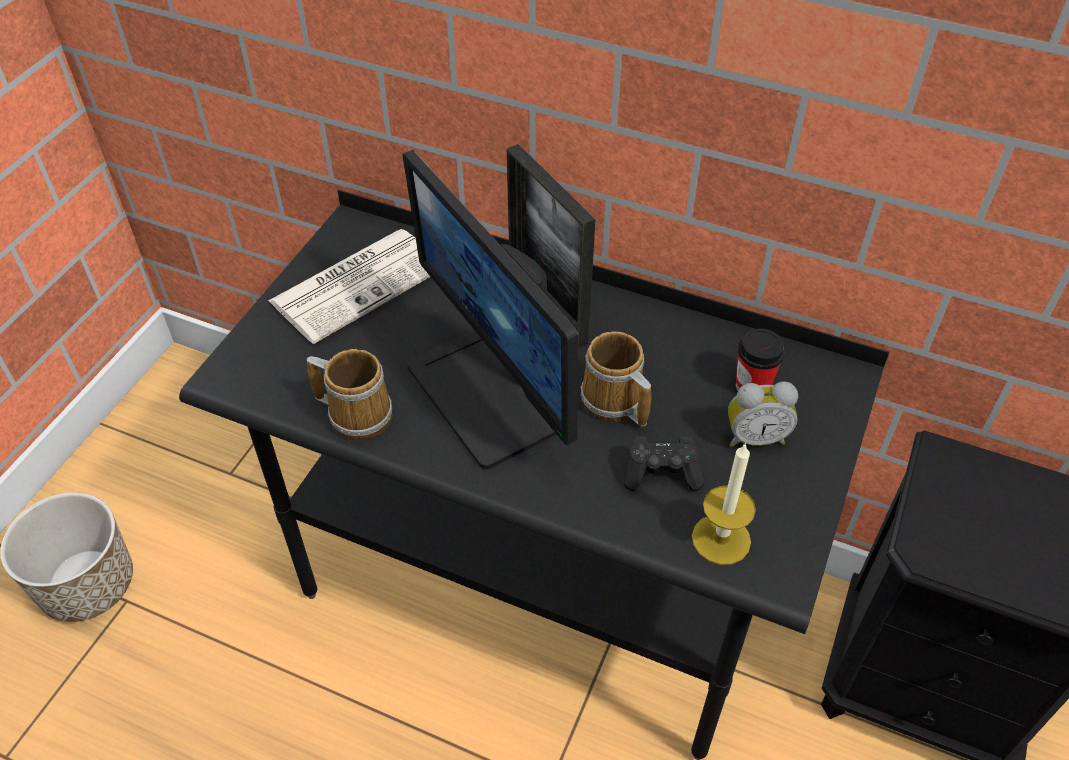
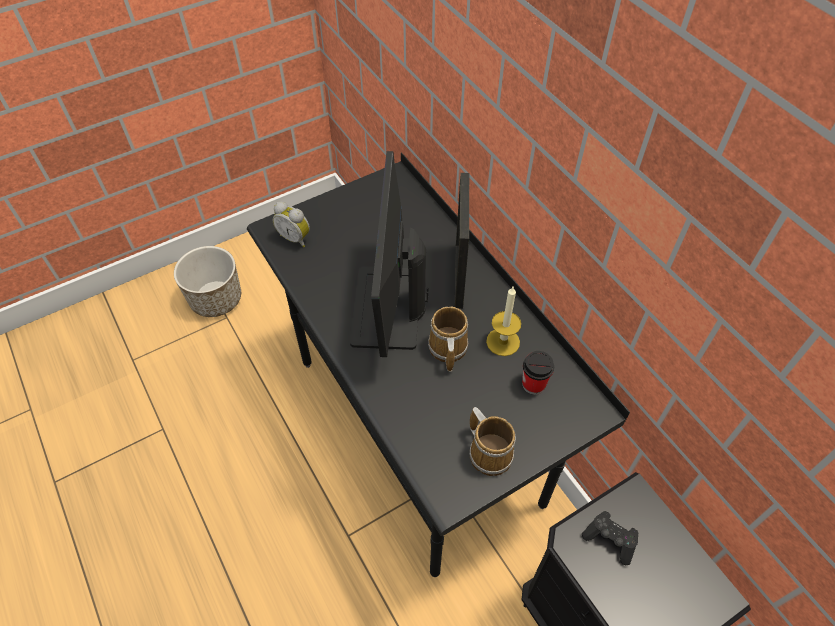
camera: 35 degrees right, 5 degrees up
(358, 413) = (316, 281): mug -> mug (490, 452)
(359, 283) = (373, 211): newspaper -> none
(662, 473) = (438, 403): black game controller -> black game controller (610, 540)
(721, 539) = (437, 457): candle -> candle (503, 342)
(755, 437) = (507, 414): alarm clock -> alarm clock (295, 237)

